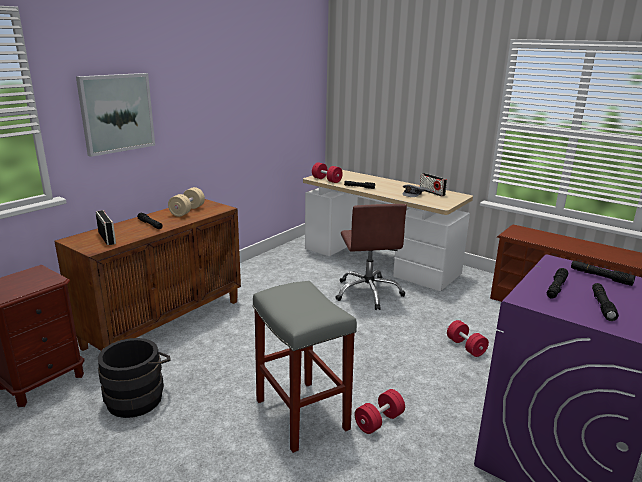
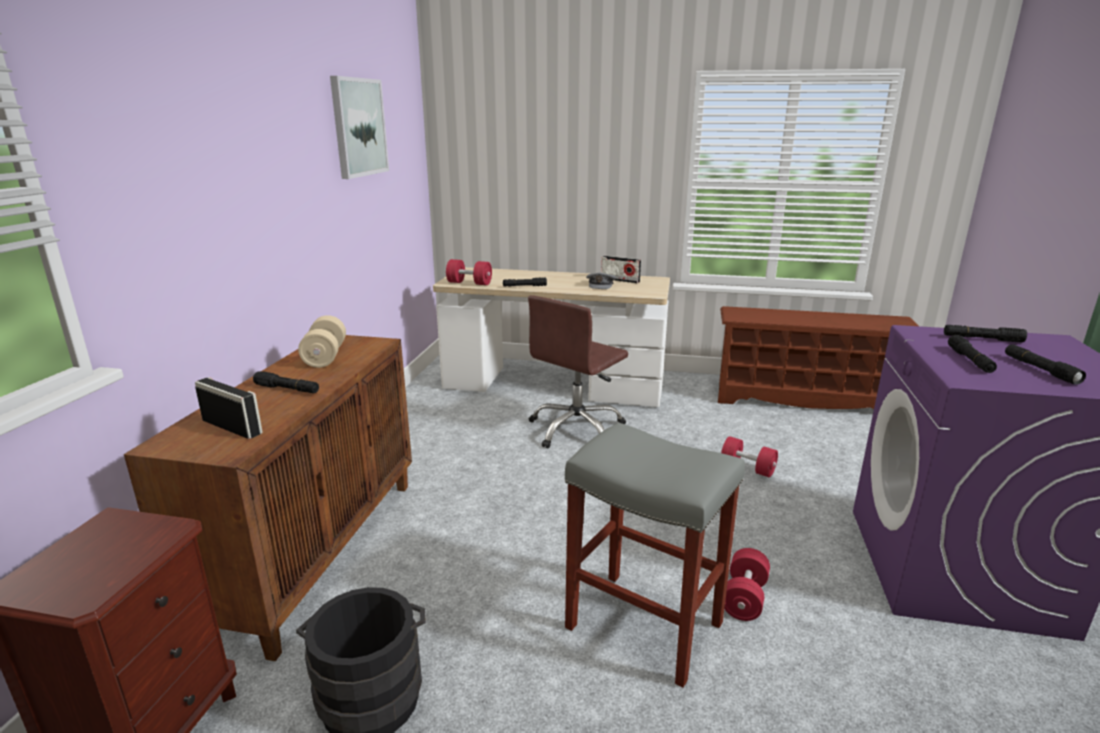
camera: 25 degrees left, 0 degrees up
(116, 113) = (179, 197): picture -> picture (358, 127)
(368, 293) = (577, 429): brown office chair -> brown office chair turned 75 degrees clockwise

